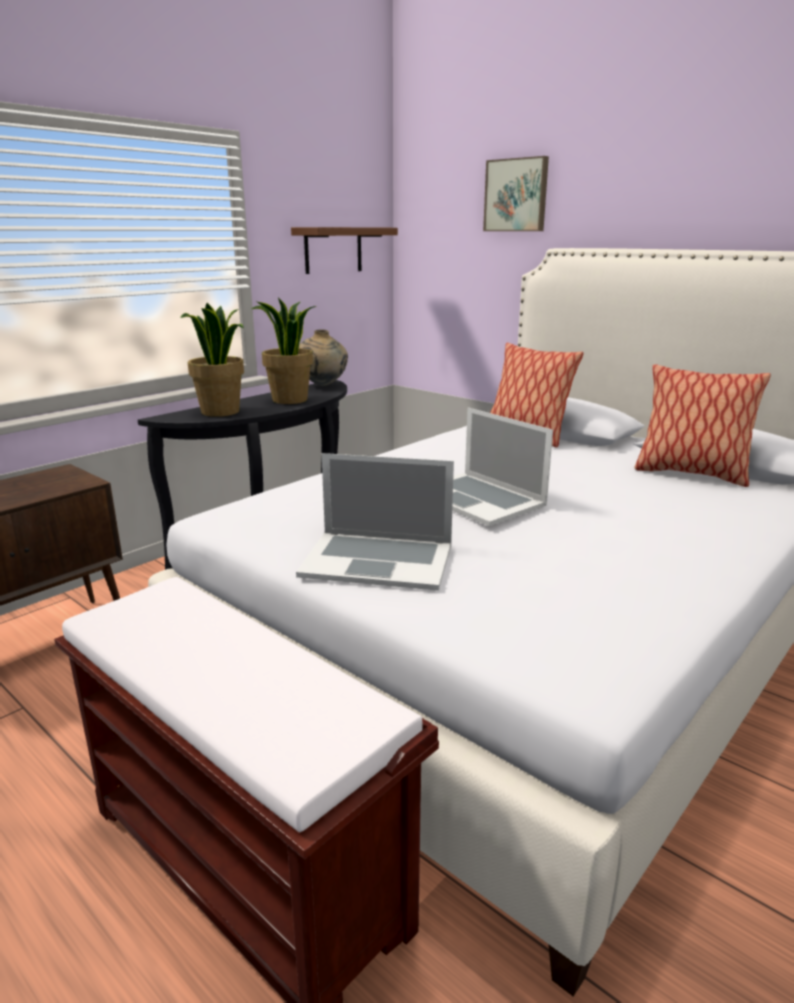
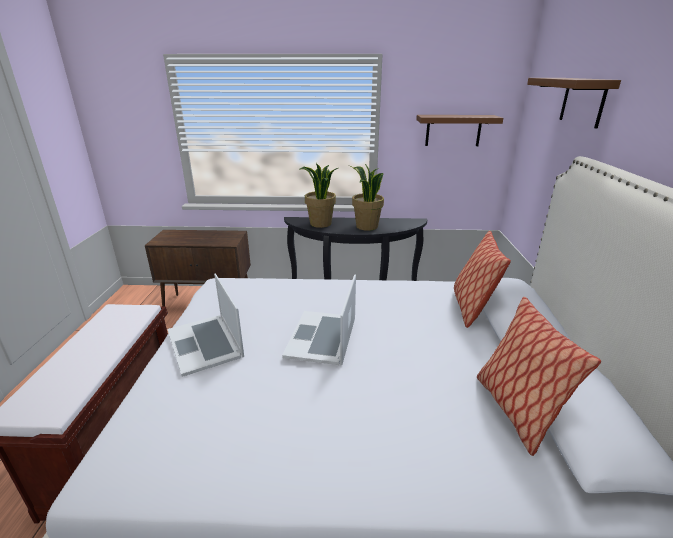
camera: 50 degrees right, 5 degrees up
(323, 385) = (408, 221): beige vase -> none
(516, 195) = (583, 101): picture -> brown shelf

